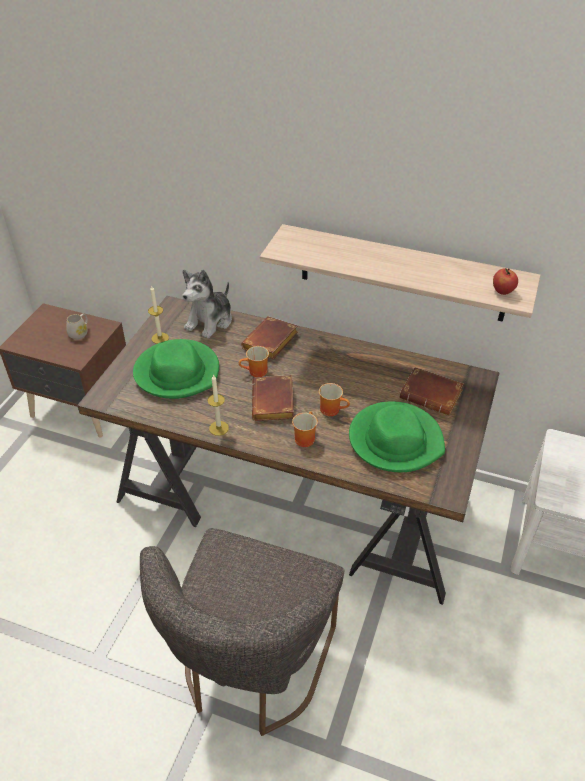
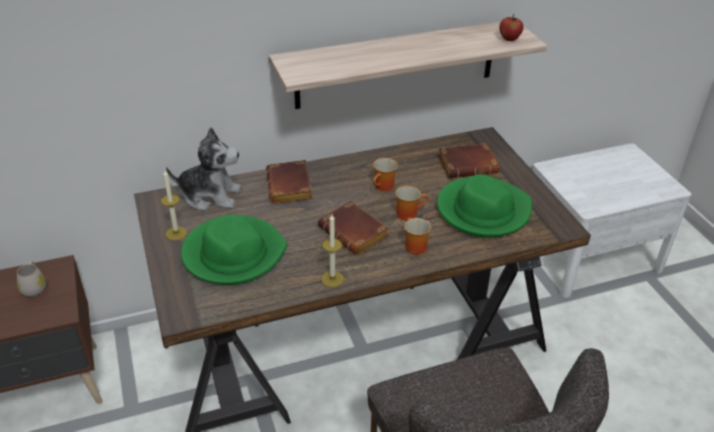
camera: 40 degrees left, 5 degrees down
(210, 321) = (210, 196): plush toy -> plush toy turned 75 degrees counterclockwise
(256, 372) = (308, 217): mug -> mug (384, 187)

